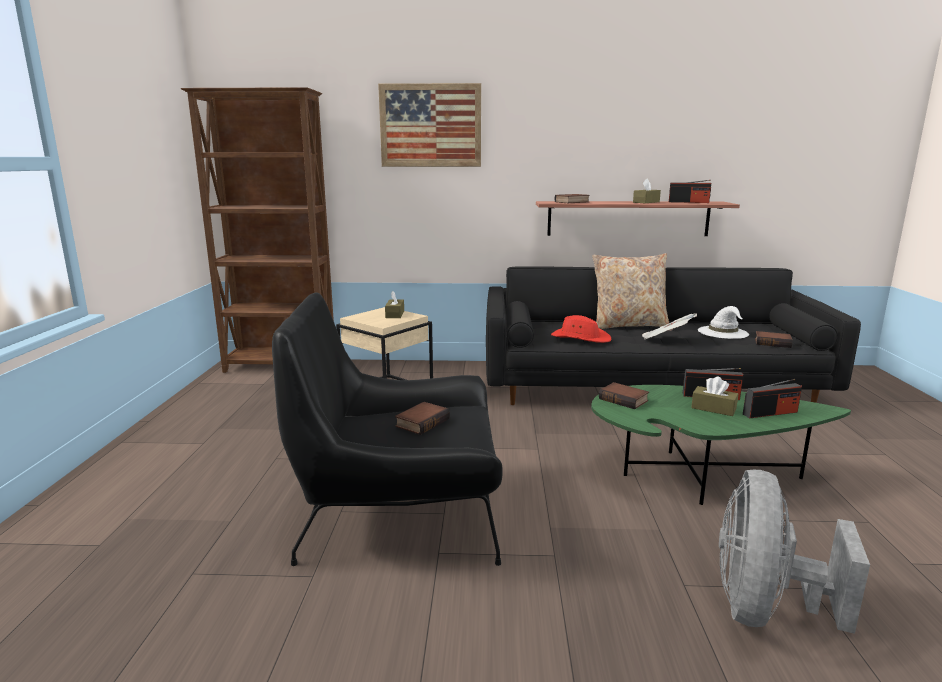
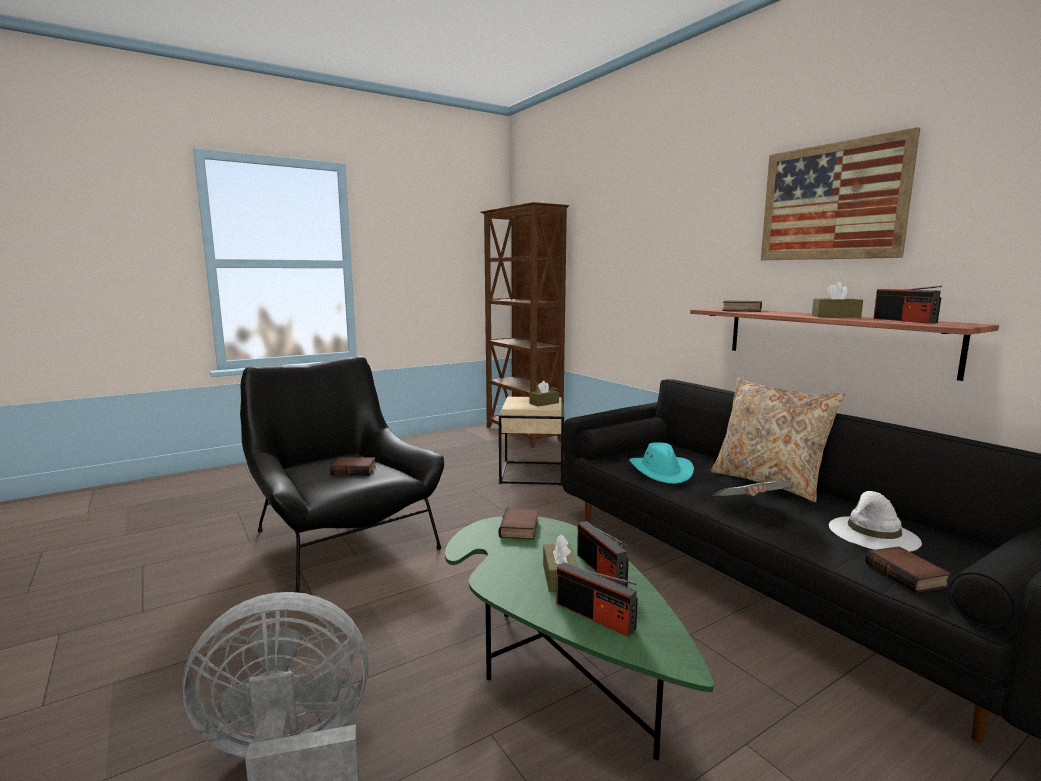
camera: 55 degrees right, 5 degrees down
(430, 125) = (637, 227): picture -> picture (832, 202)
(580, 338) = (661, 471): red hat -> turquoise hat

